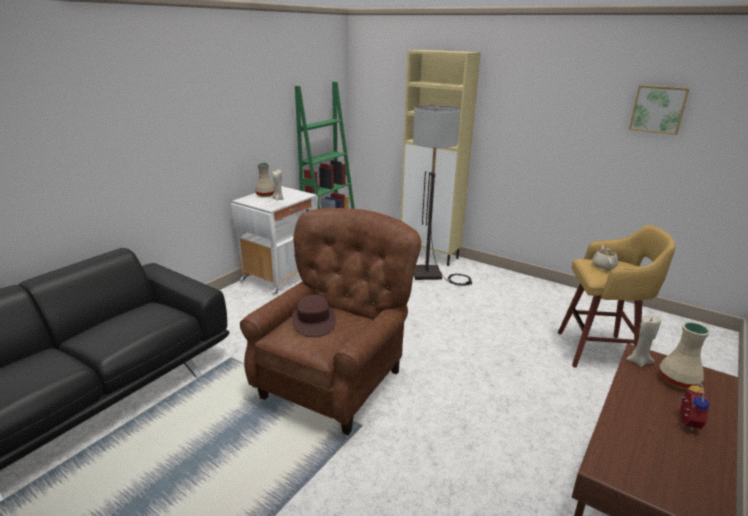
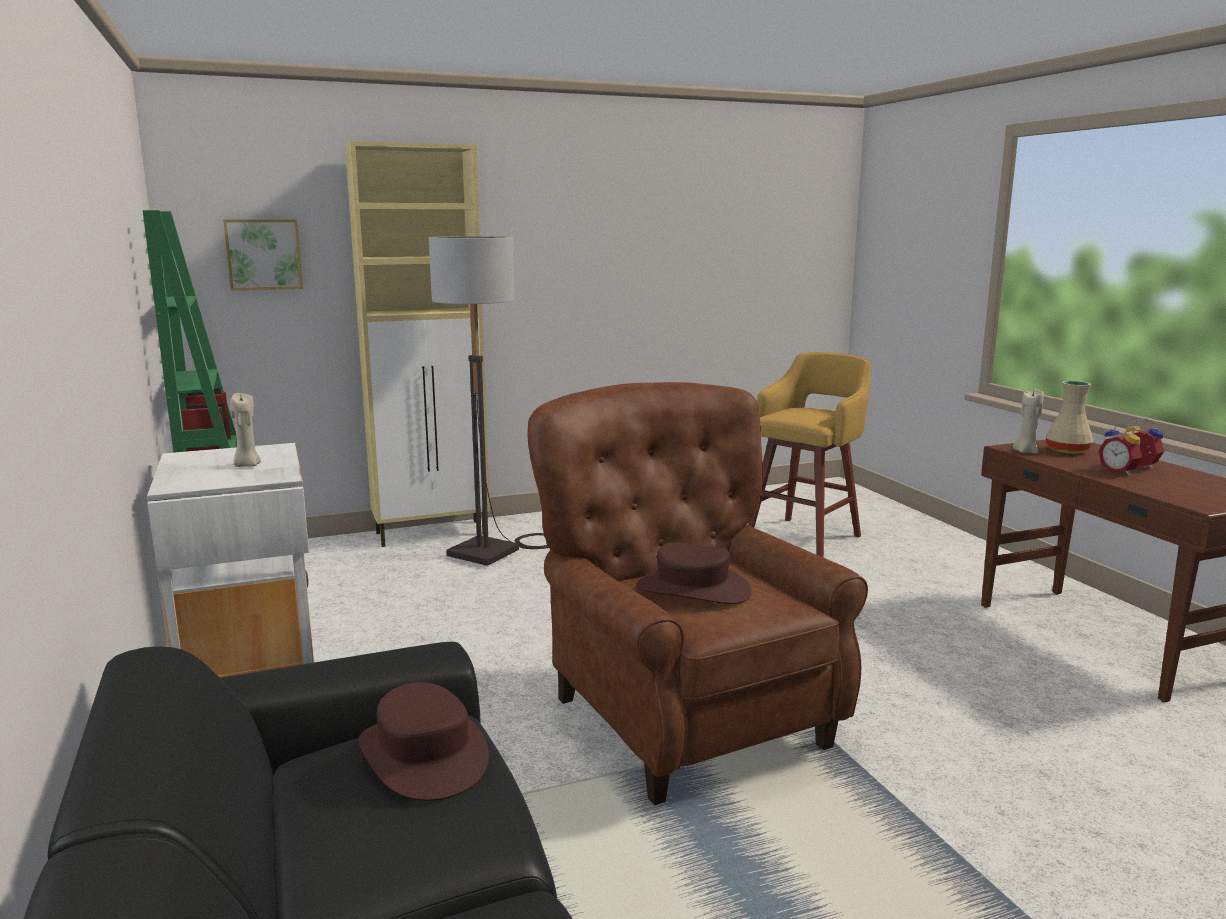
camera: 55 degrees left, 10 degrees down
(151, 319) = (424, 755): none -> brown hat
(265, 195) = (197, 469): beige vase -> none
(603, 265) = (798, 412): beige teapot -> none
(650, 413) = (1119, 471): none -> alarm clock
(658, 109) = (718, 219): picture -> picture (263, 254)

